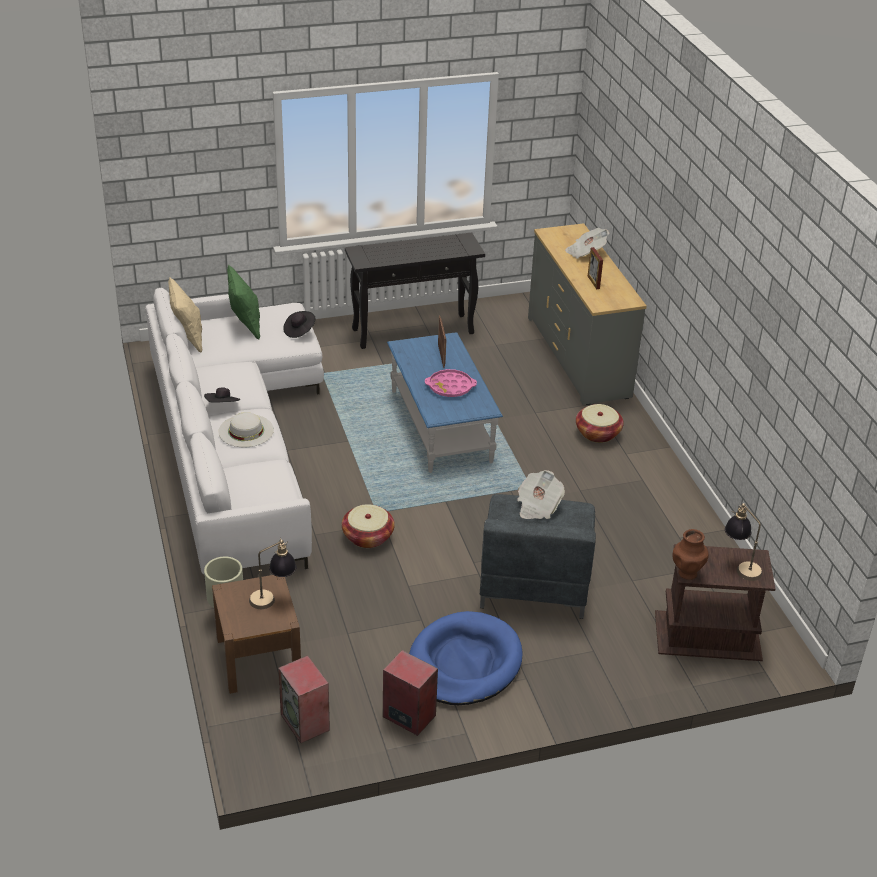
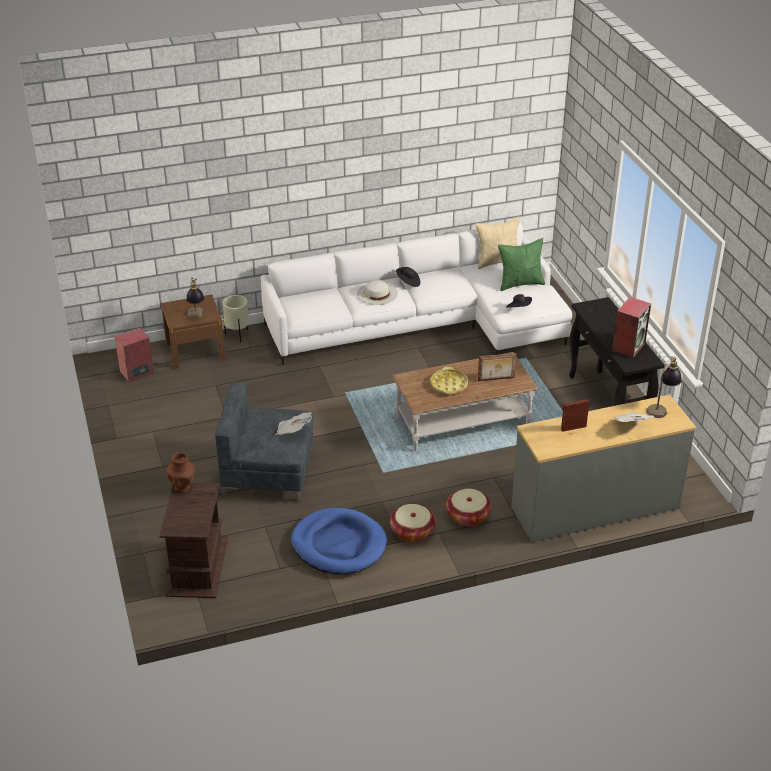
camera: 90 degrees right, 0 degrees up
(368, 537) = (317, 390): basket -> basket (412, 531)
(408, 716) = (135, 413): speaker -> speaker (628, 346)
(440, 426) = (462, 422): blue coffee table -> brown coffee table
(450, 387) = (448, 384): pink tray -> yellow tray
(464, 663) = (181, 437): blue dog bed -> blue dog bed (339, 545)
(740, 566) = (188, 518): table lamp -> table lamp (662, 408)

